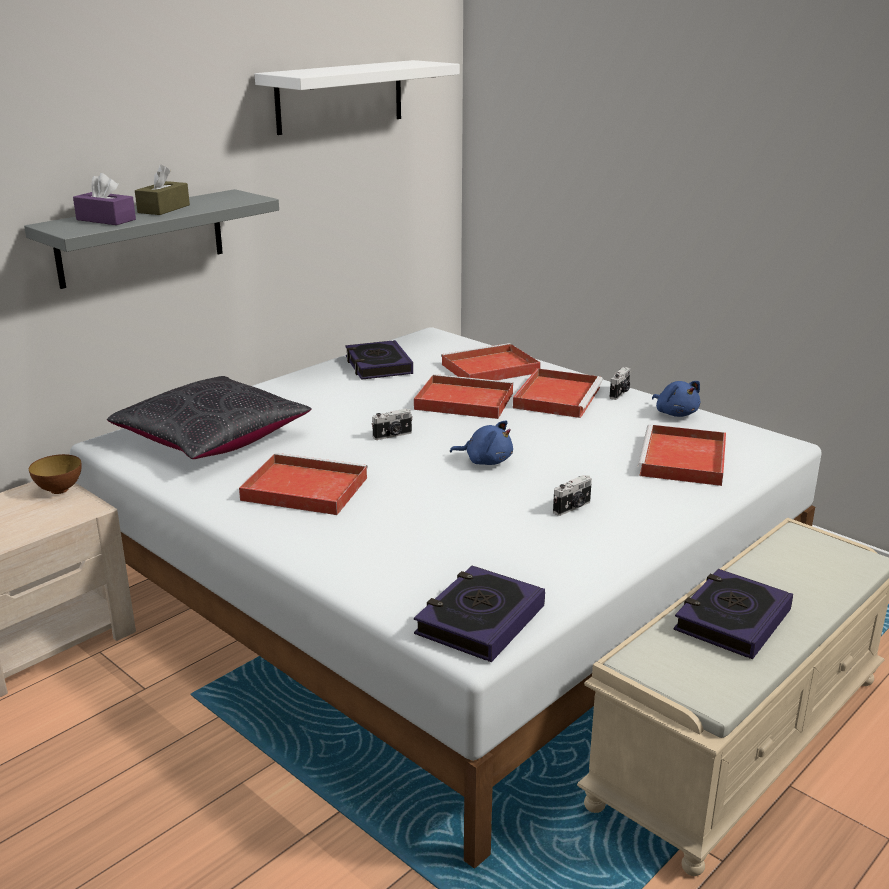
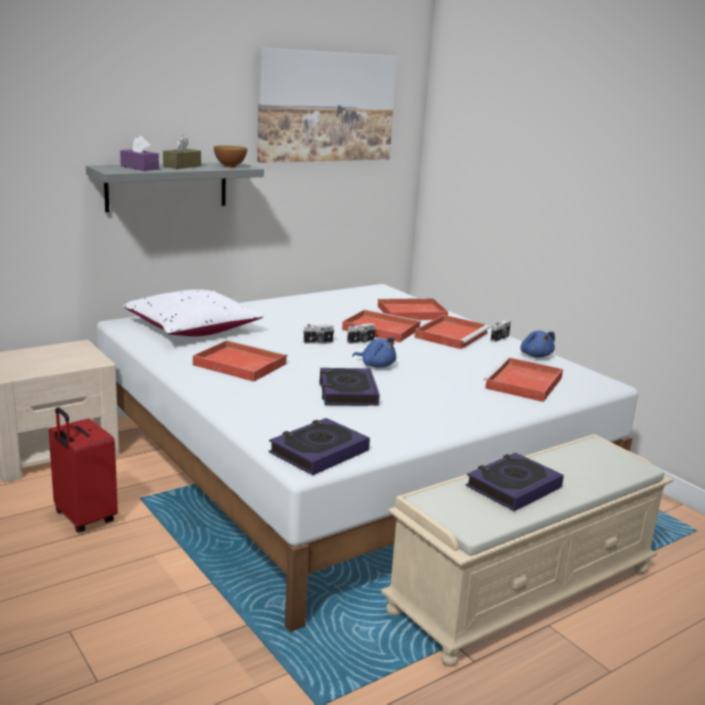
camera: 10 degrees right, 5 degrees down
(59, 490) = (83, 349): bowl -> bowl (230, 166)
(122, 742) = (83, 518): none -> red suitcase
(212, 438) = (193, 329): black pillow -> white pillow
(340, 96) = (326, 106): white shelf -> picture
(378, 366) = (331, 302): book -> book (347, 392)
(573, 507) = (423, 399): camera -> camera (361, 342)

